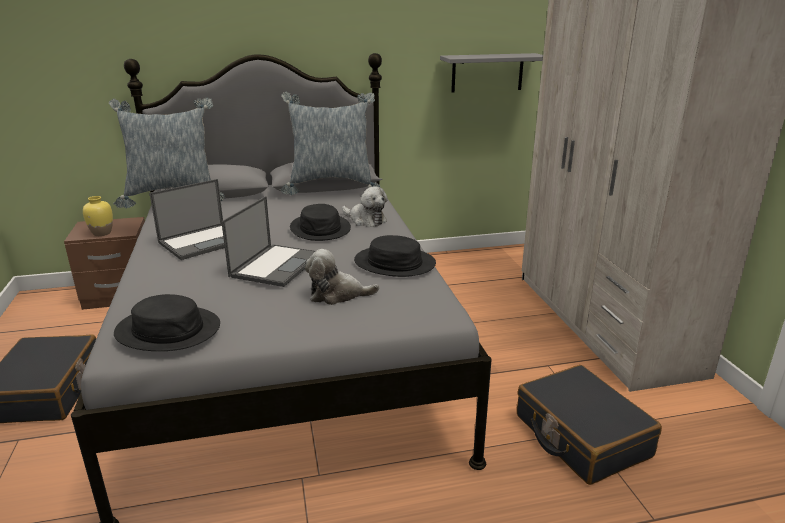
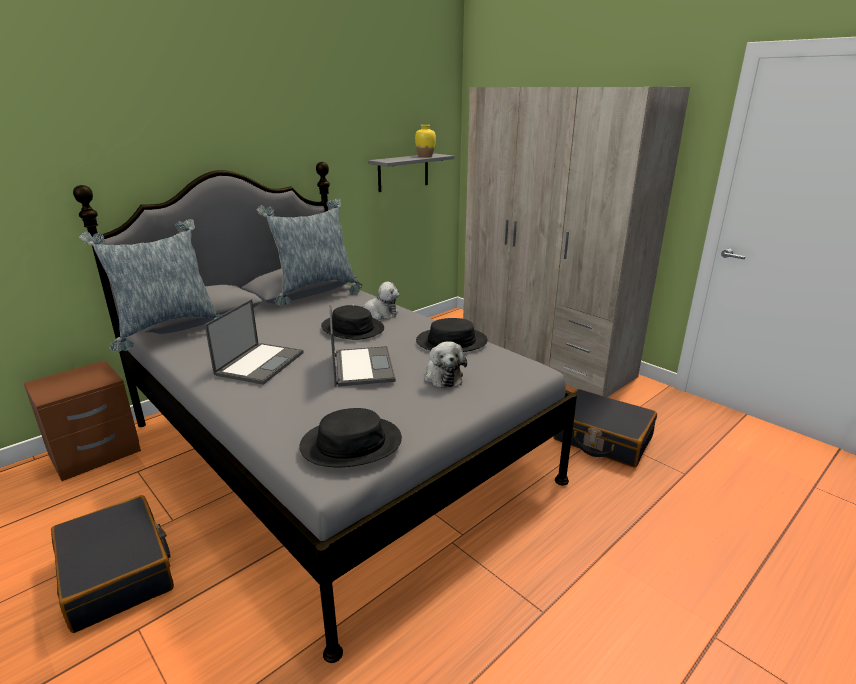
camera: 30 degrees left, 0 degrees up
(102, 233) = (76, 387): yellow vase -> yellow vase (425, 156)
(337, 295) = (443, 376): plush toy -> plush toy turned 75 degrees counterclockwise

